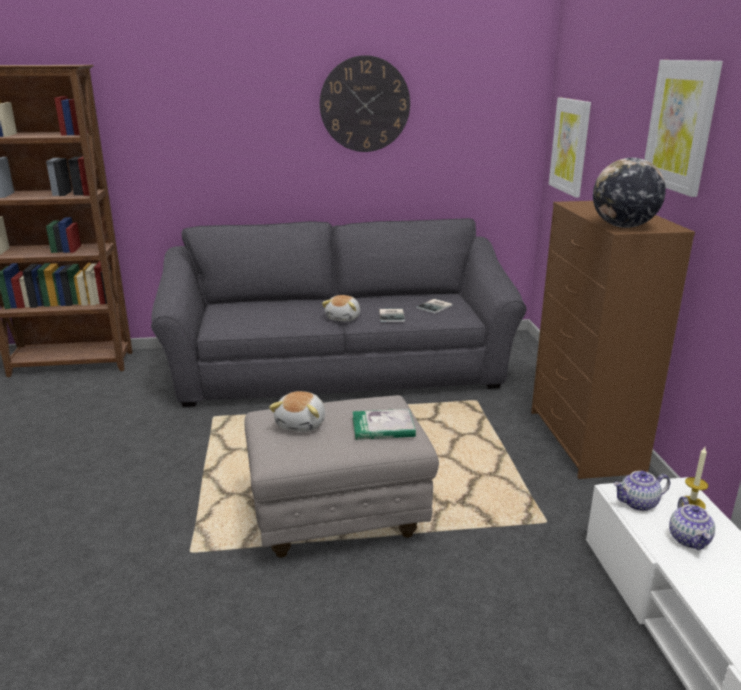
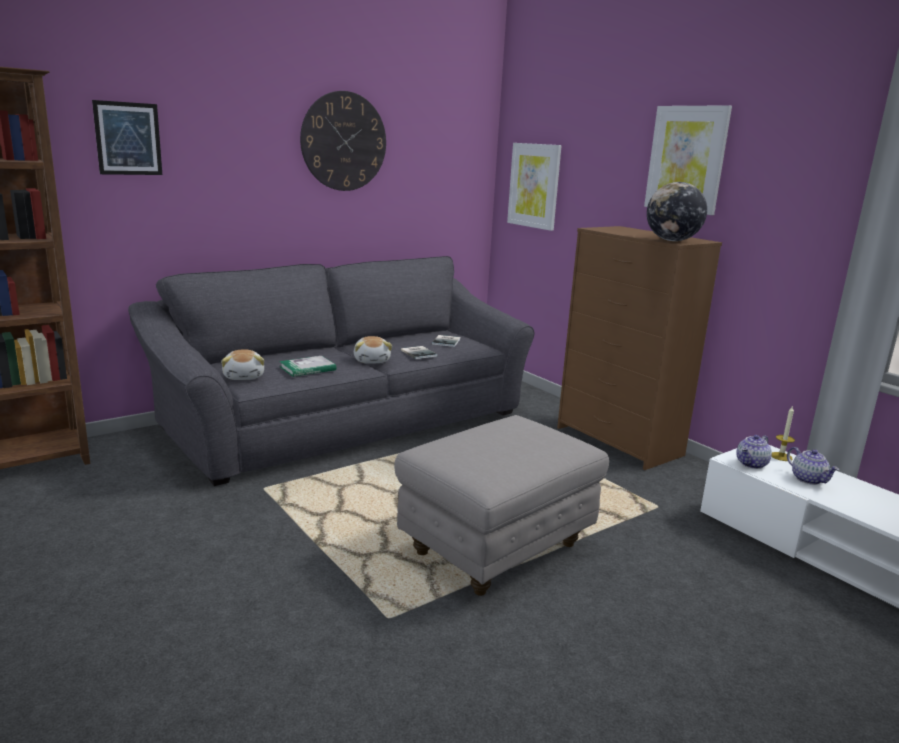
camera: 30 degrees left, 5 degrees down
(166, 112) = (128, 138): none -> picture
(302, 424) = (474, 450): plush toy -> plush toy (244, 376)
(383, 427) = (547, 439): book -> book (307, 368)

